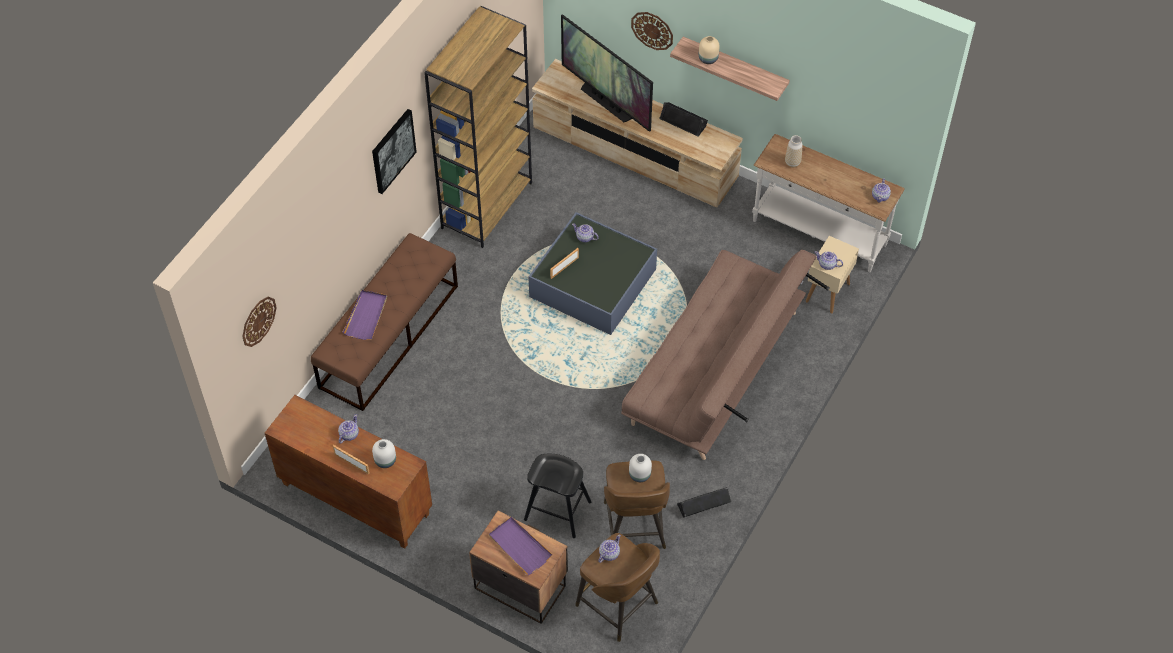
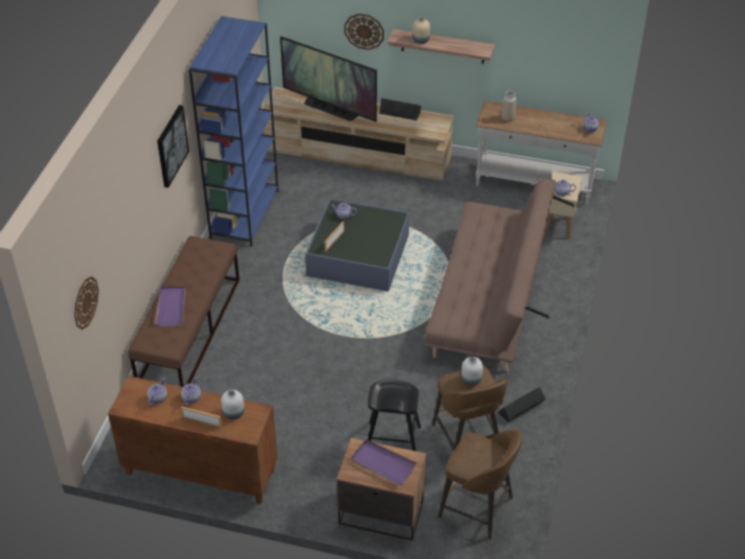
camera: 15 degrees left, 10 degrees down
(486, 205) = (244, 214): brown bookcase -> blue bookcase
(609, 554) = (469, 450): teapot -> teapot (157, 398)

